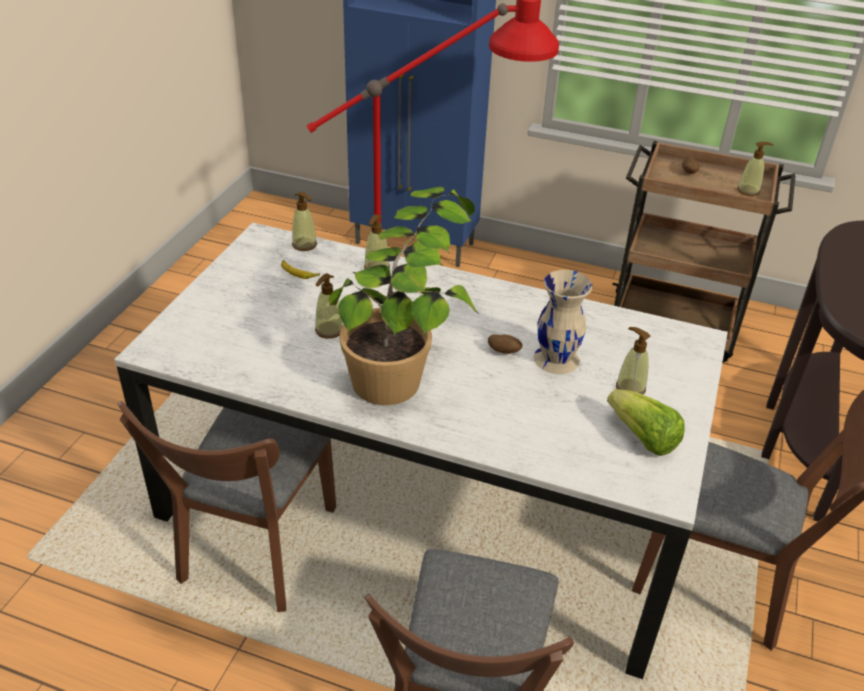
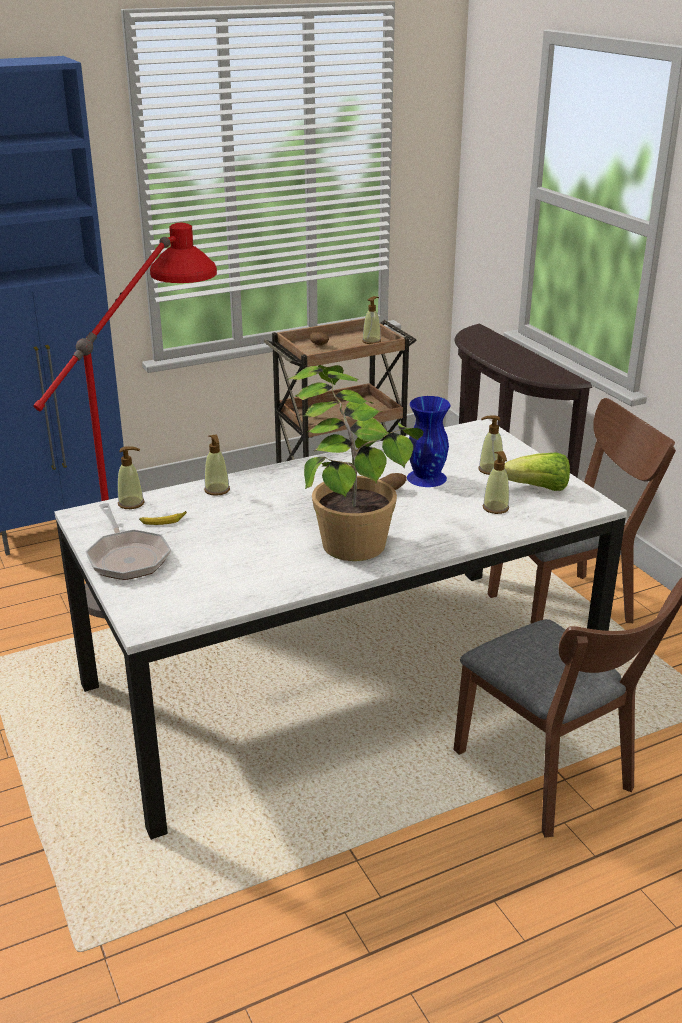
camera: 45 degrees left, 10 degrees down
(229, 288) = (127, 557): none -> frying pan
(254, 554) = (272, 801): brown chair -> none
(329, 330) = (258, 540): soap dispenser -> soap dispenser (495, 508)
(556, 358) = (426, 477): beige vase -> blue vase

